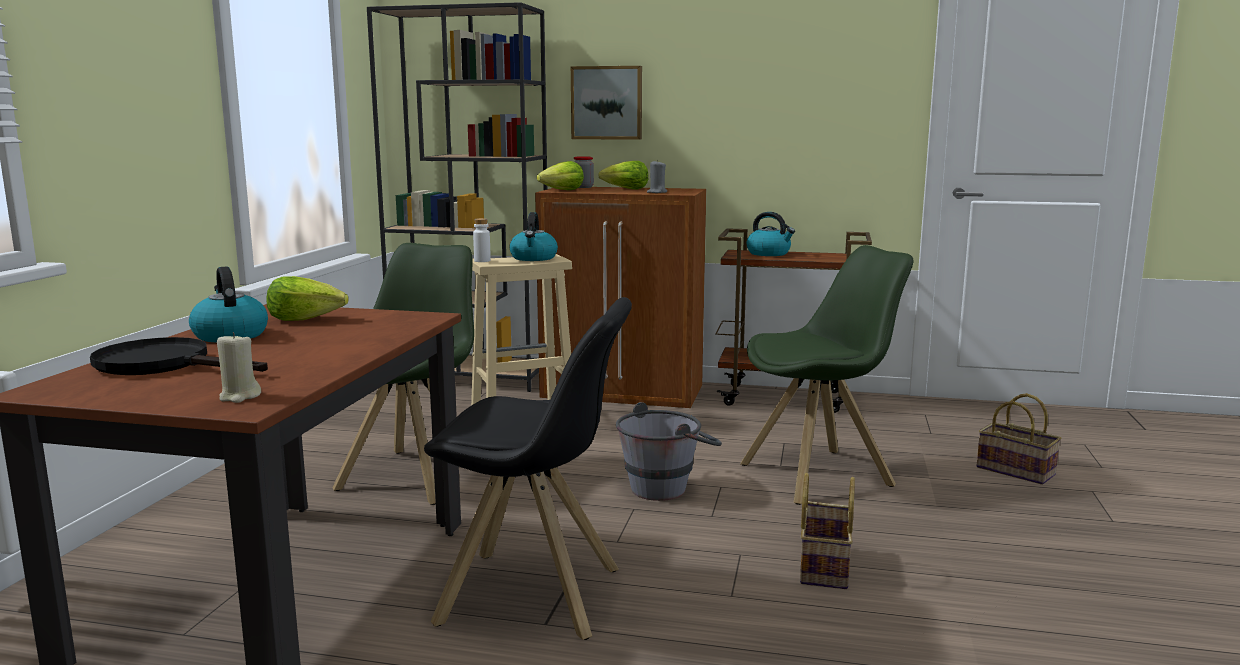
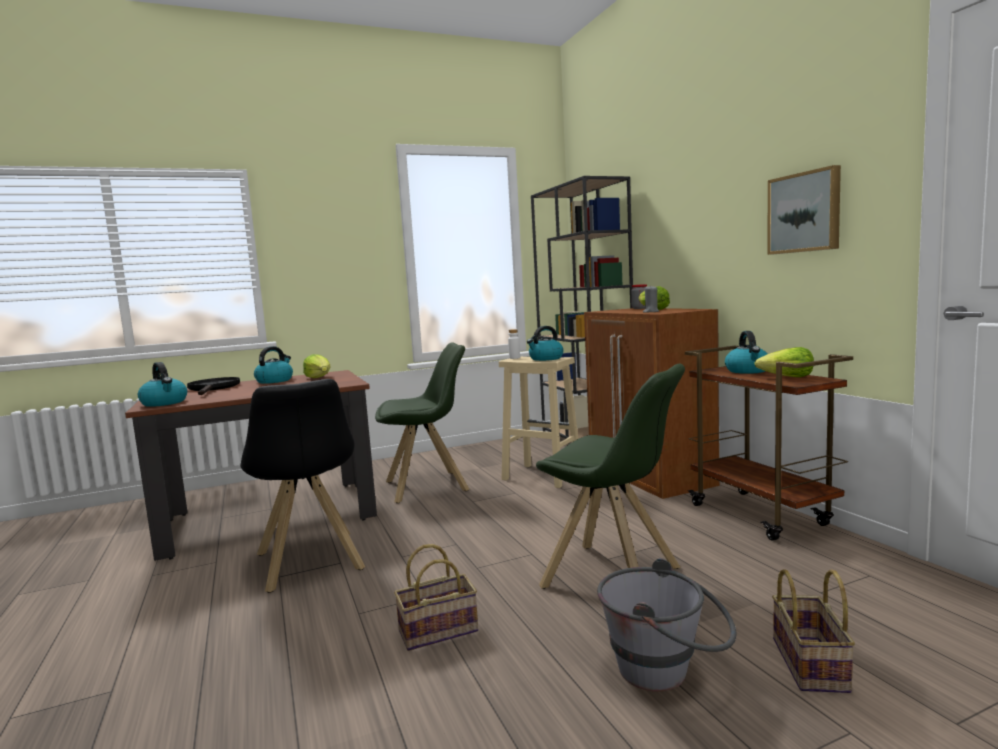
camera: 55 degrees right, 5 degrees down
(239, 396) = (165, 403): beige candle -> kettle
(562, 190) = (605, 311): lettuce -> lettuce (787, 377)
(607, 103) = (664, 241): picture -> picture (805, 212)
(668, 486) = (505, 540): grey bucket -> grey bucket (667, 672)

